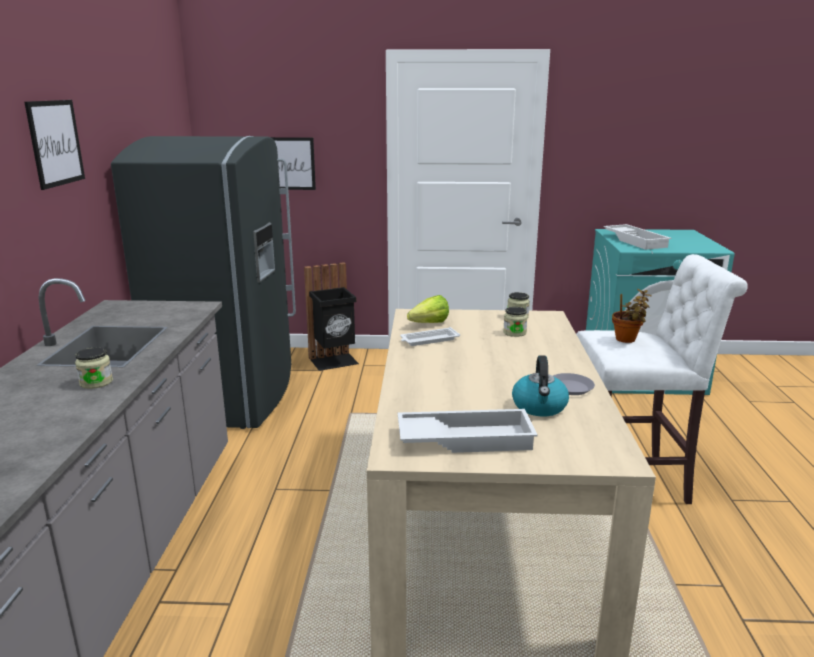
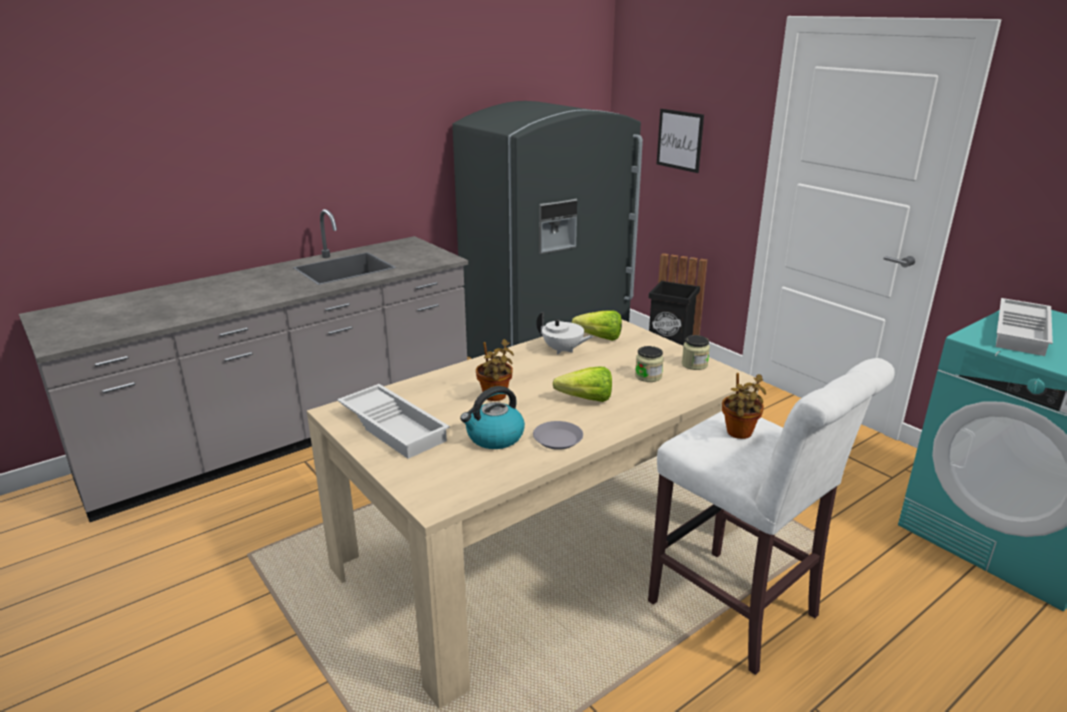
camera: 50 degrees right, 5 degrees up
(55, 143) = (383, 105): picture -> none
(96, 382) = (287, 288): jar -> none
(428, 340) = (563, 350): white tray -> white teapot
(471, 385) = (495, 397): none -> potted plant
(518, 361) = (581, 399): none -> lettuce

